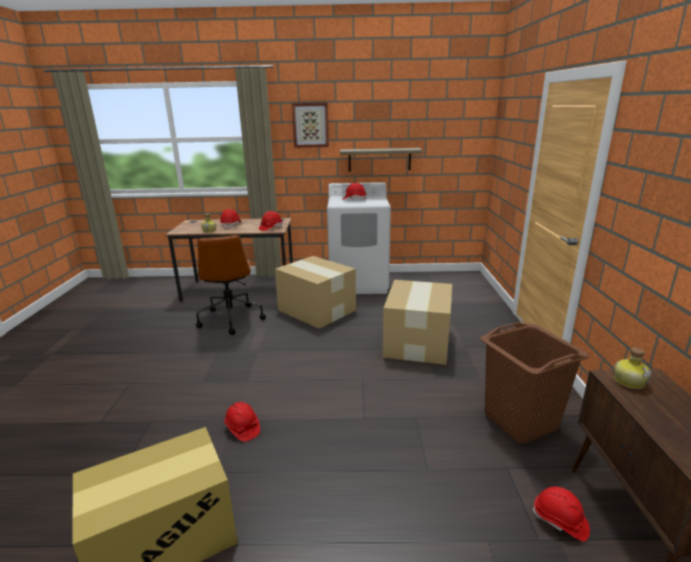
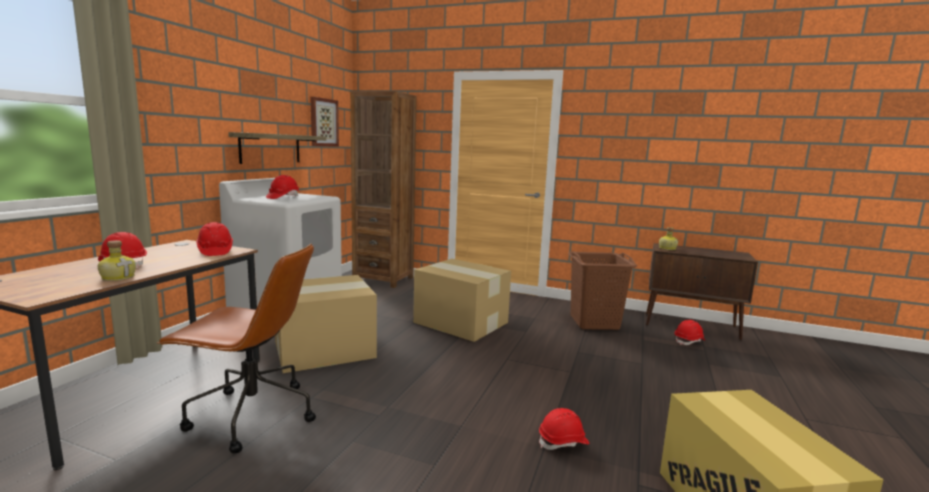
camera: 70 degrees left, 10 degrees down
(310, 125) = (188, 92): picture -> picture (323, 122)
(472, 287) = (383, 279): none -> brown bookcase

